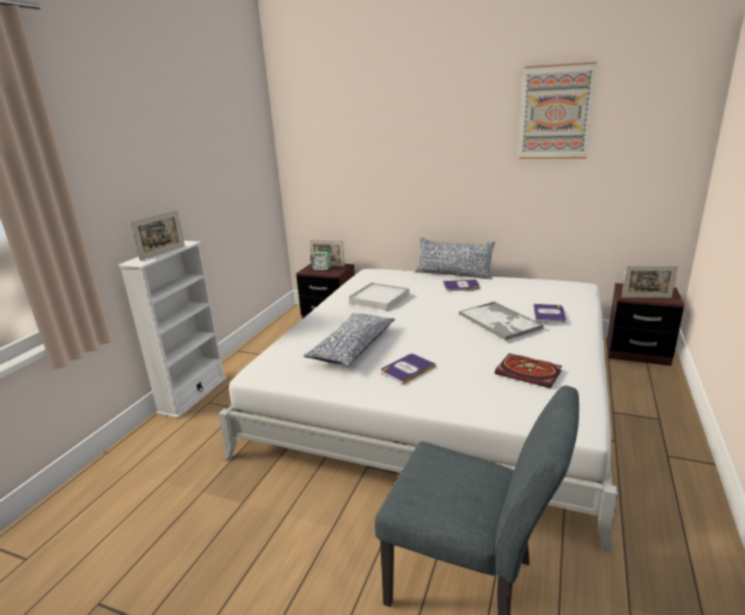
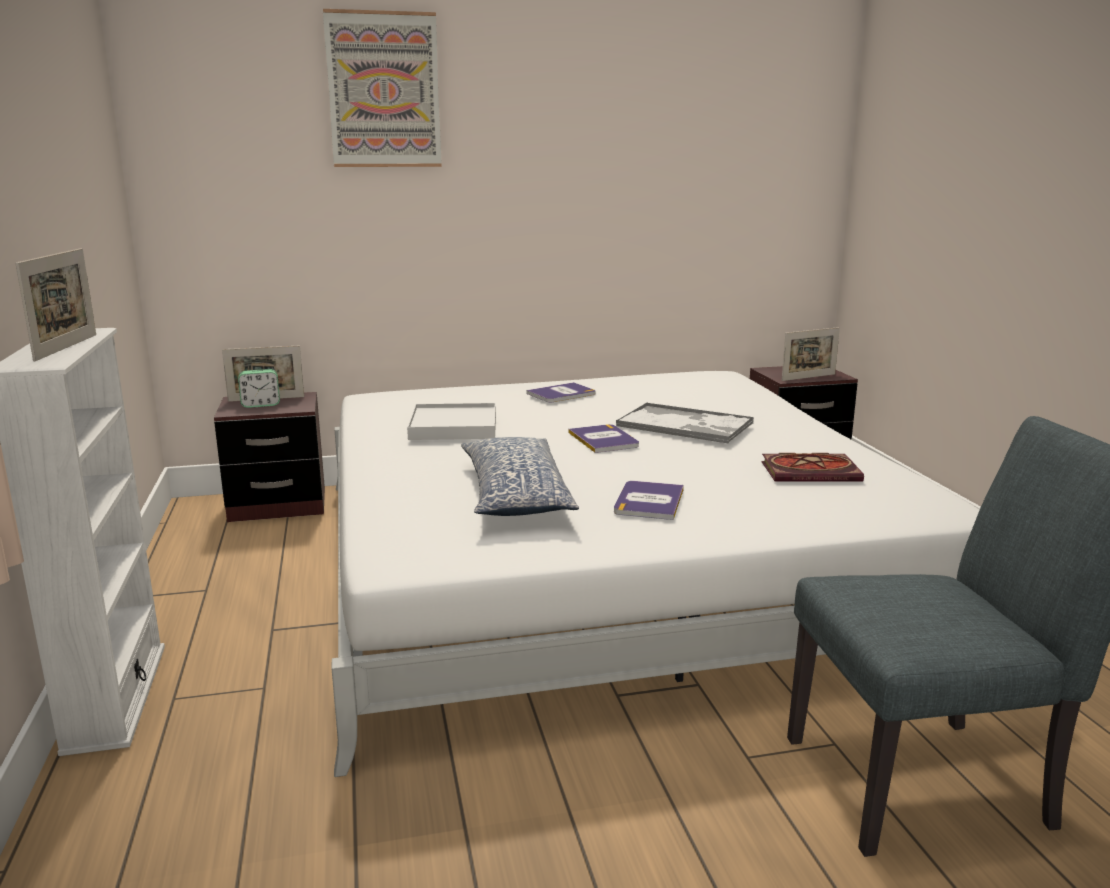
camera: 35 degrees left, 5 degrees down
(453, 274) = (521, 383): pillow -> none
(549, 314) = (734, 407): book -> book (603, 440)
(555, 112) = (657, 112): picture -> picture (384, 91)

